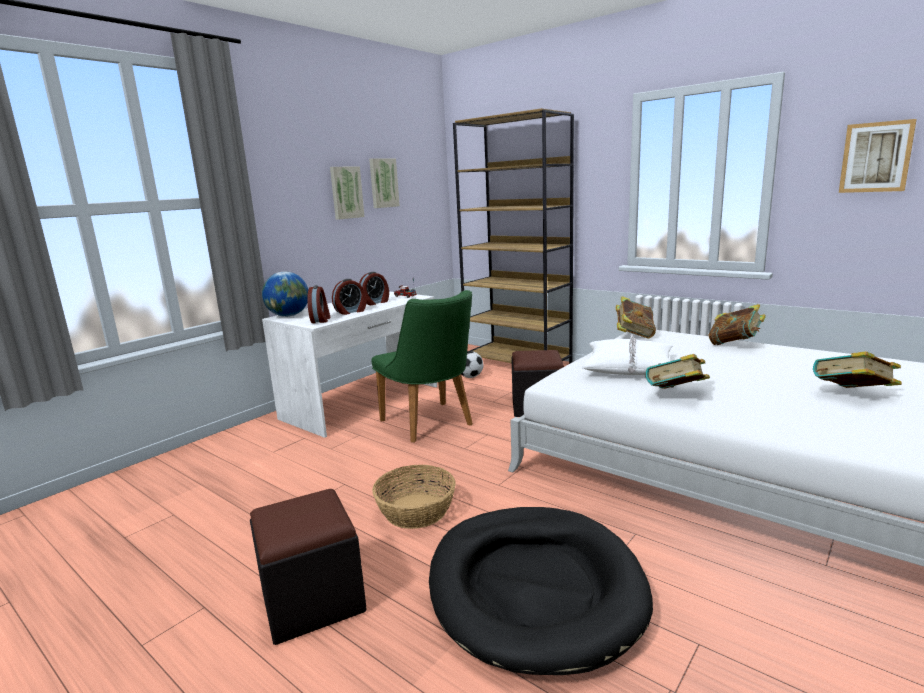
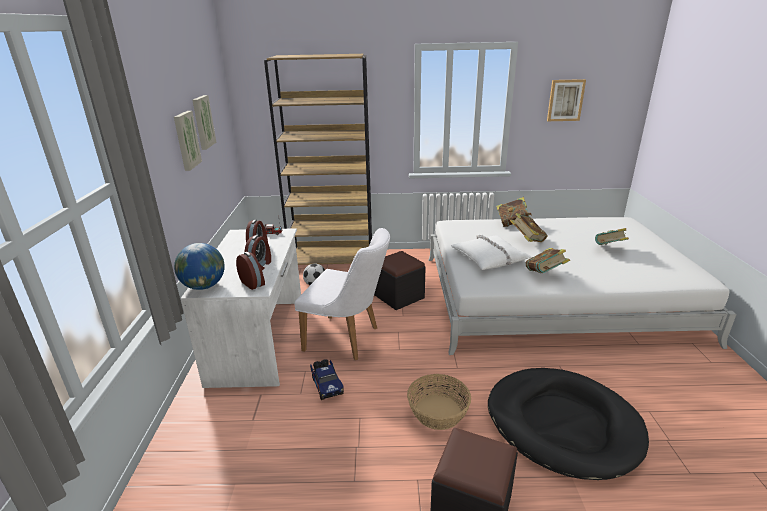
camera: 40 degrees left, 10 degrees up
(359, 450) = (327, 384): none -> toy truck
(431, 425) = (348, 339): green chair -> white chair
(634, 334) = (449, 228): book -> book (527, 240)

